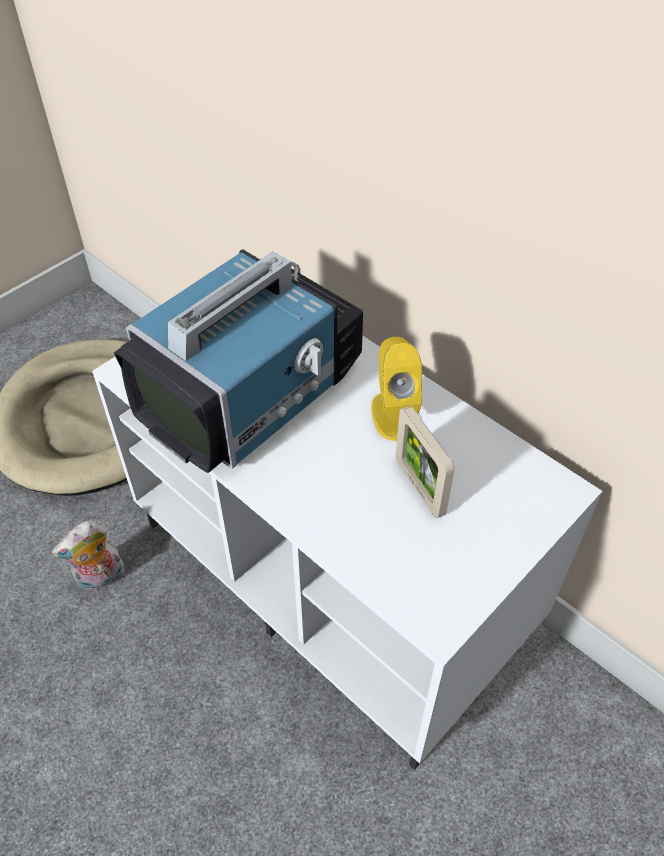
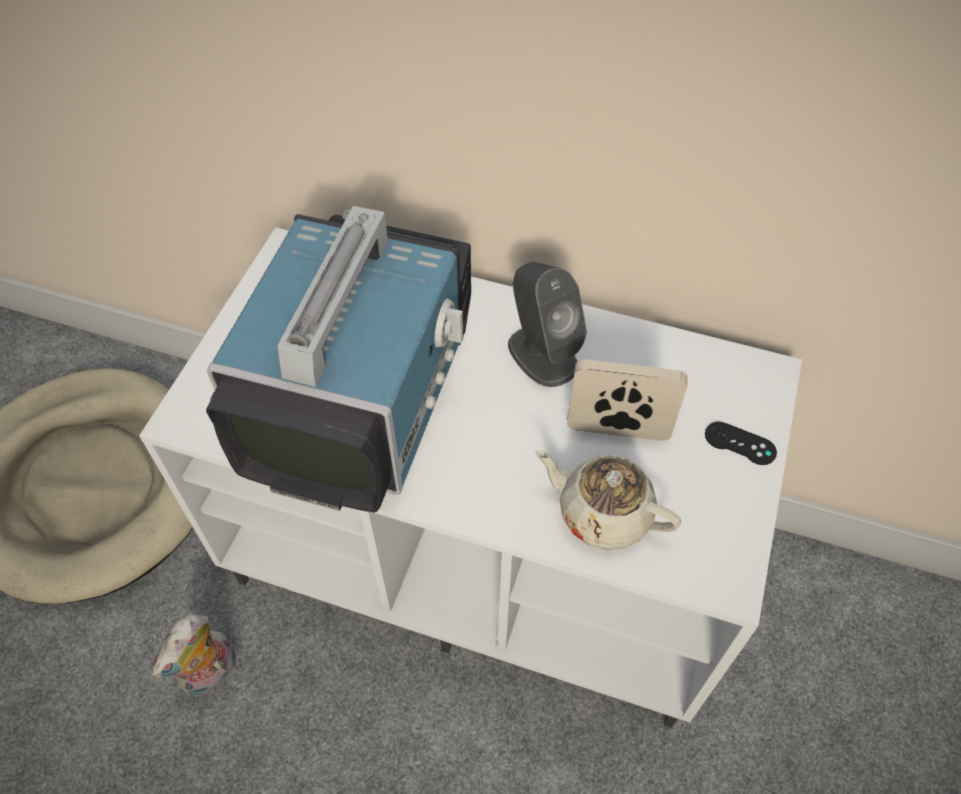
camera: 25 degrees left, 5 degrees up
(373, 539) = (602, 512): none -> beige teapot
(394, 414) = (542, 354): yellow speaker -> grey speaker
(419, 487) = (618, 430): picture frame -> picture frame turned 150 degrees clockwise
(510, 532) = (740, 443): none -> black game controller

